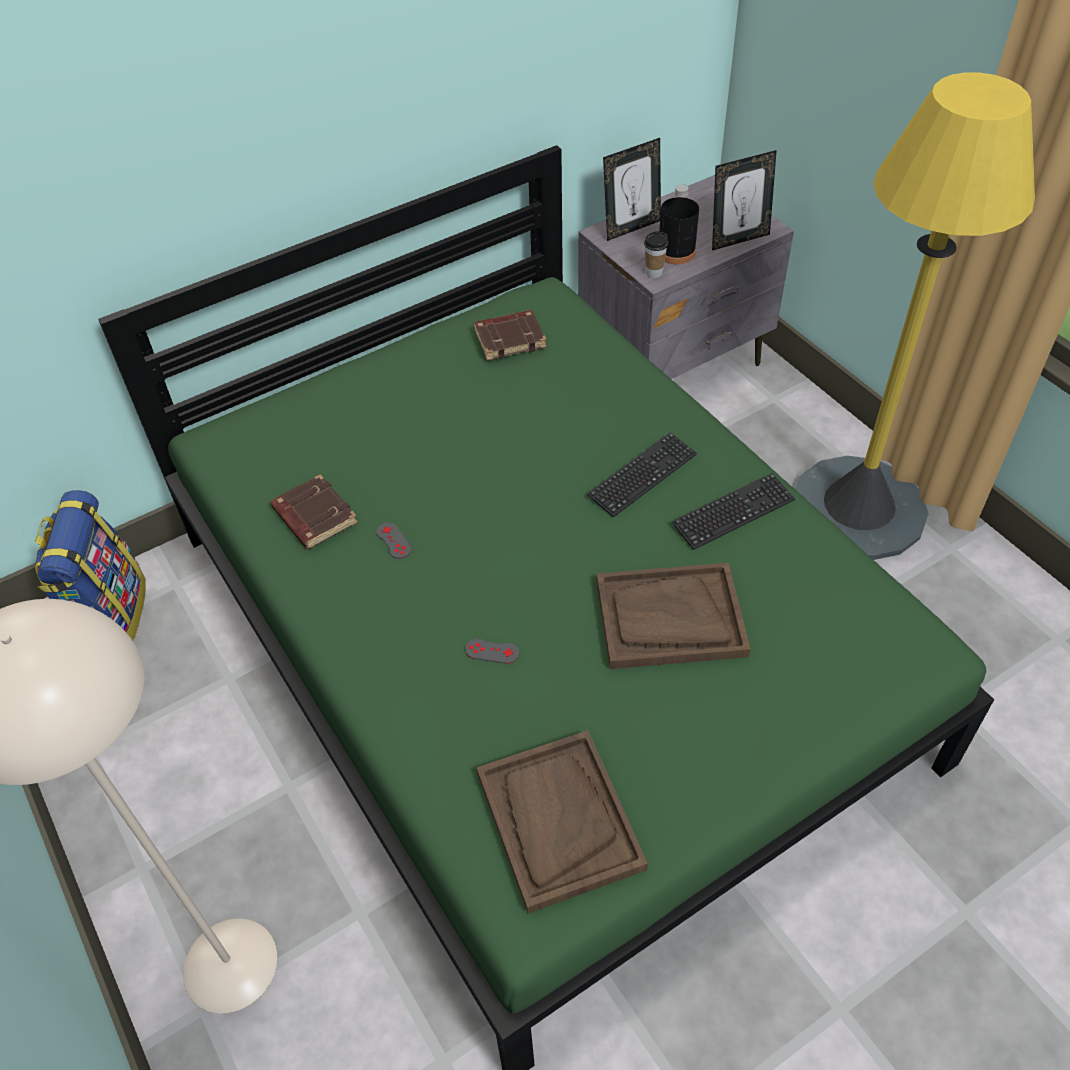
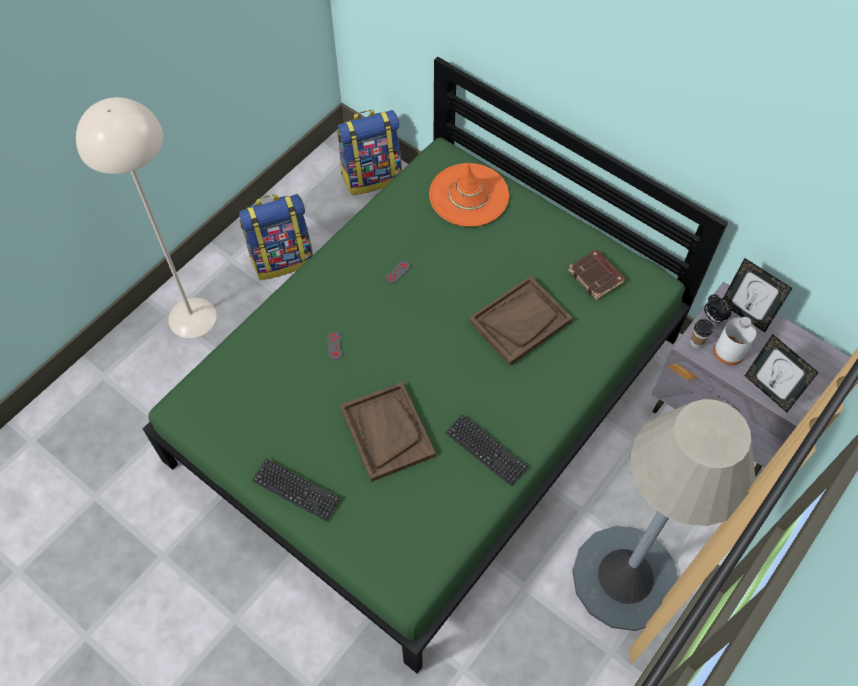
camera: 70 degrees right, 10 degrees up
(189, 783) = (282, 258): none -> backpack
(304, 428) = (469, 195): none -> orange hat
(313, 516) = (402, 227): brown book -> none
(558, 820) = (237, 408): brown tray -> brown tray (520, 321)
(625, 251) = (713, 317): none -> alarm clock
(642, 476) = (498, 389): keyboard -> keyboard (296, 490)
(676, 252) = (729, 352): black bottle -> white bottle
(858, 508) = (625, 577): yellow floor lamp -> grey floor lamp

